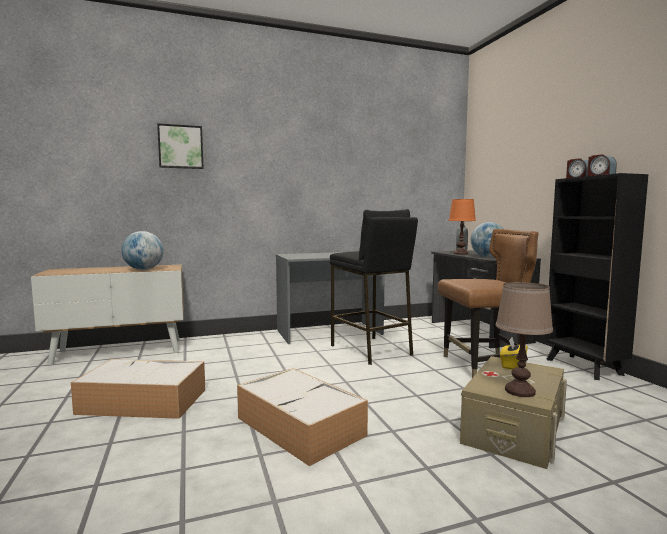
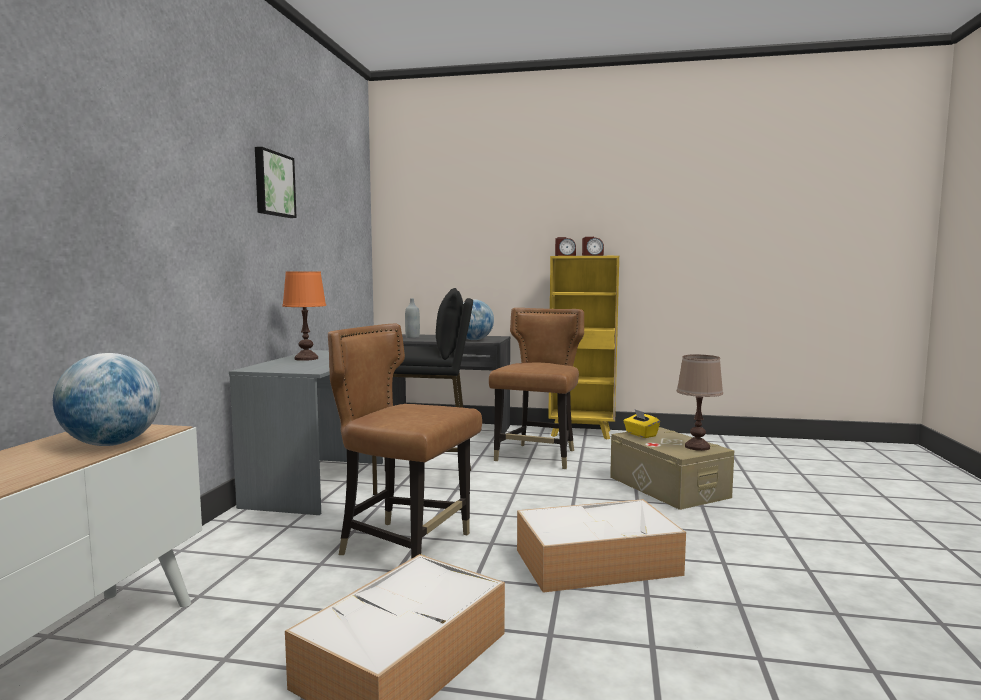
camera: 60 degrees left, 0 degrees up
(181, 147) = (78, 152): picture -> picture (273, 184)
(269, 370) = (405, 546): none -> brown chair
(461, 254) = (428, 339): orange table lamp -> orange table lamp (306, 359)
(584, 367) = (582, 433): black bookcase -> yellow bookcase

